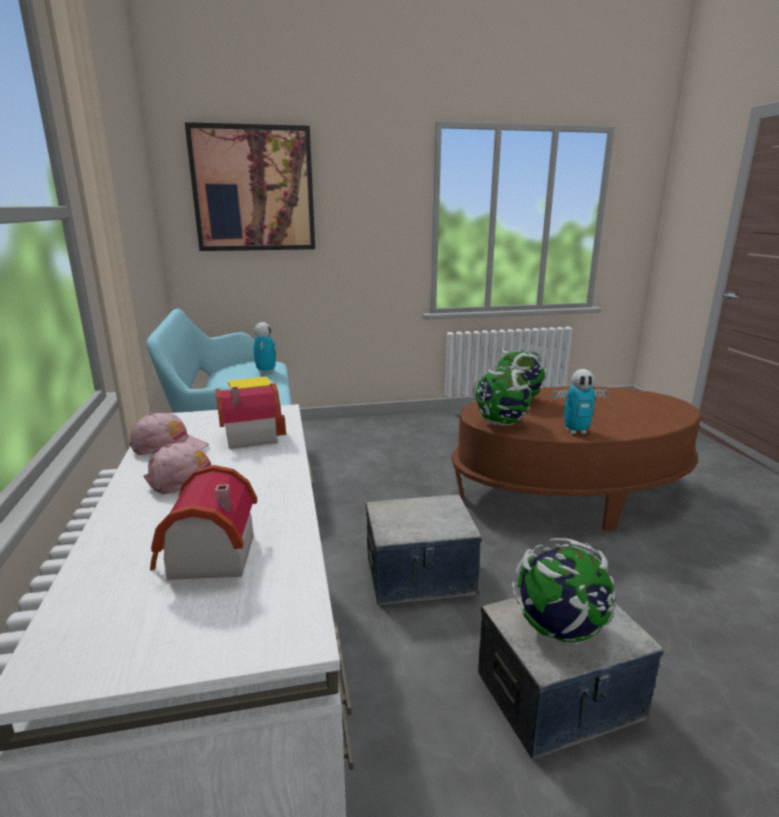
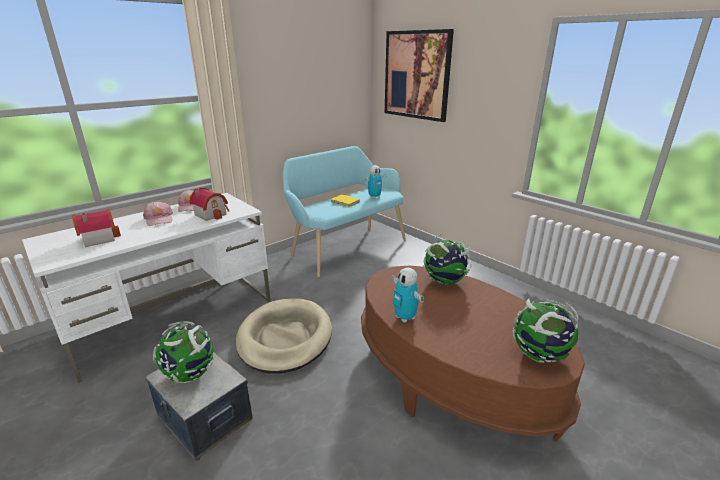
camera: 60 degrees right, 5 degrees up
(419, 576) = (285, 338): storage box -> beige dog bed
(500, 423) = (387, 284): globe -> globe (540, 355)

